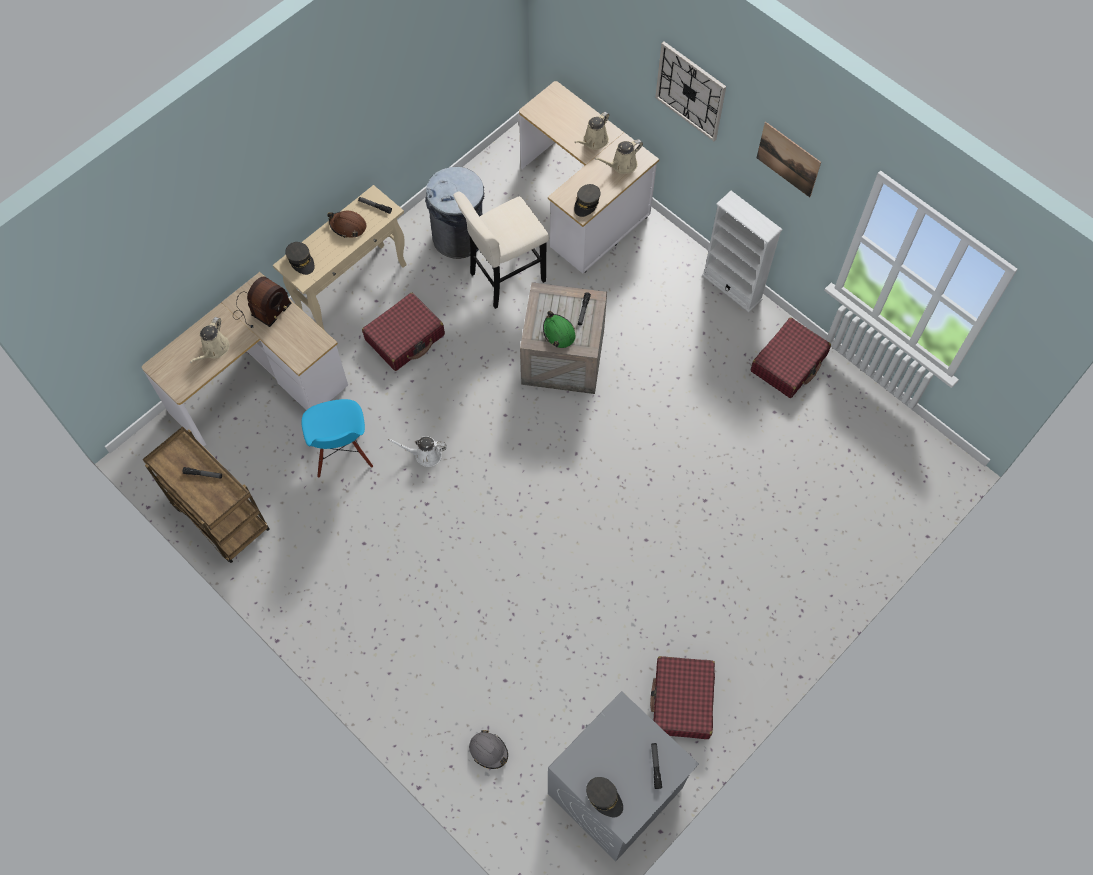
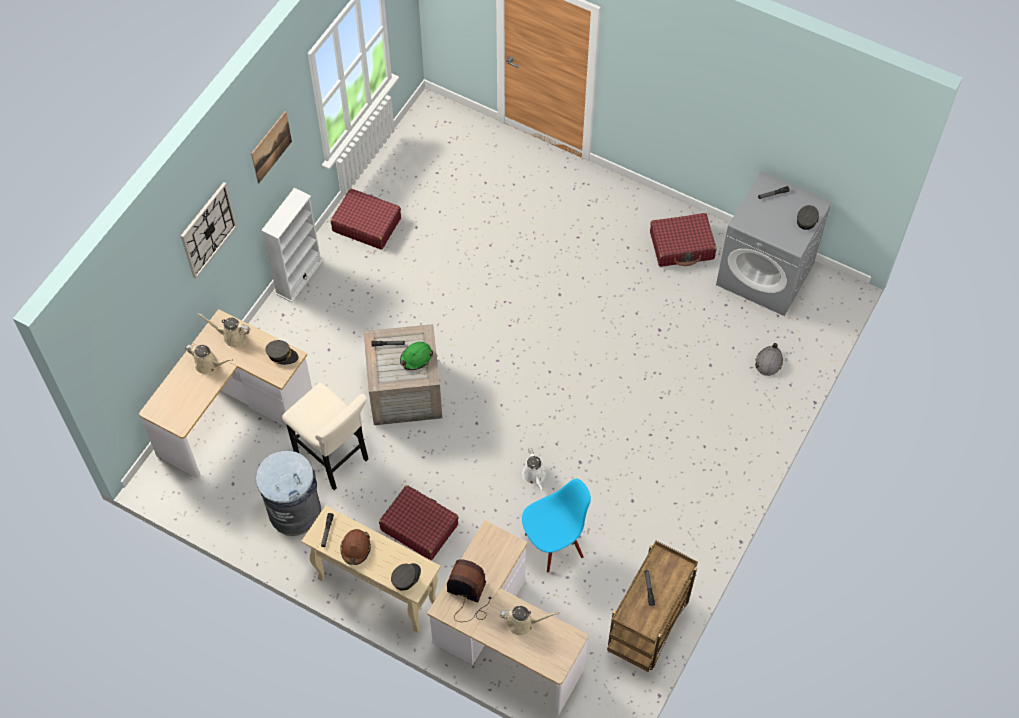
camera: 105 degrees left, 5 degrees down
(621, 165) = (232, 336): beige watering can -> beige watering can turned 150 degrees clockwise

